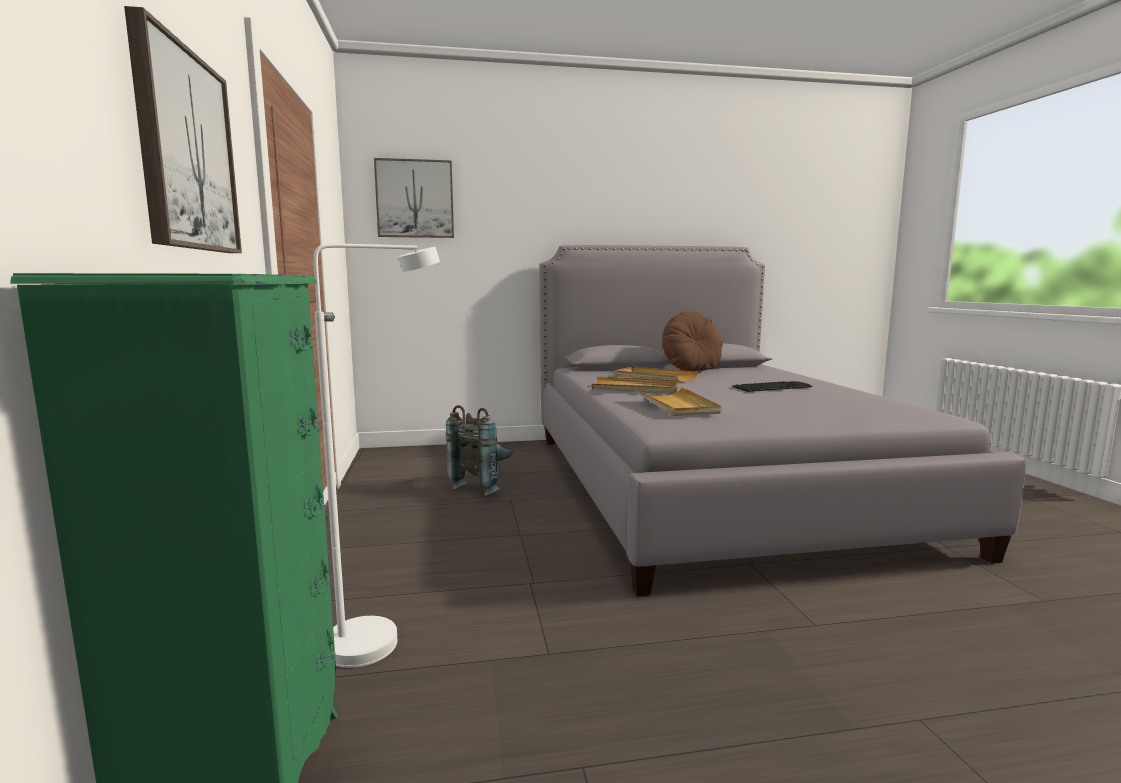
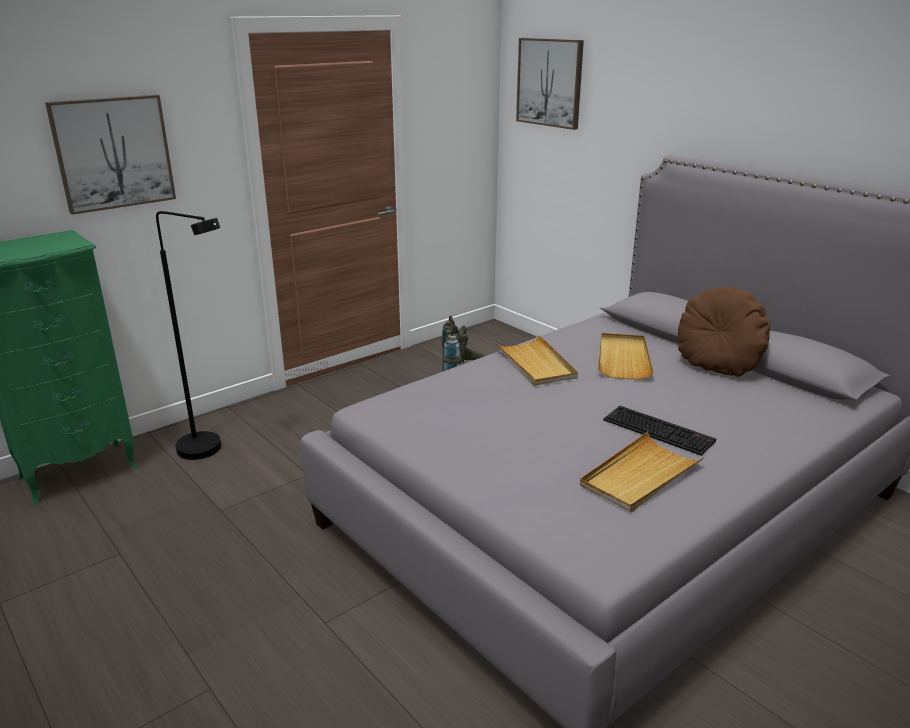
camera: 60 degrees right, 15 degrees up
(381, 638) = (209, 450): white floor lamp -> black floor lamp
(676, 405) = (460, 396): beige tray -> beige tray (640, 476)

